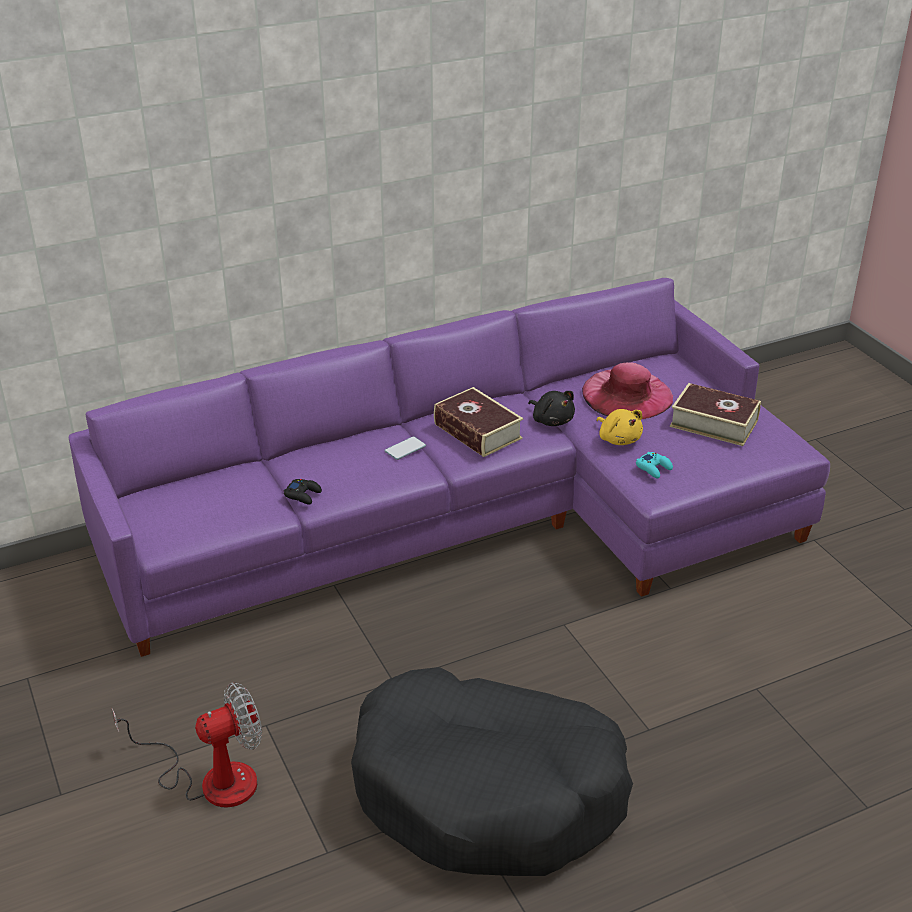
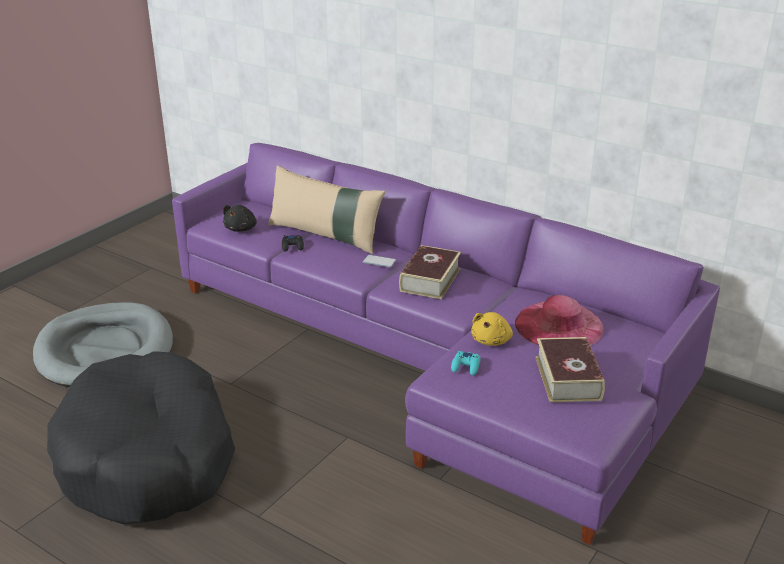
camera: 60 degrees right, 5 degrees down
(211, 779) = (105, 350): fan -> grey dog bed
(302, 464) = (325, 235): none -> beige pillow
(551, 420) = (485, 306): black plush toy -> black plush toy (241, 229)

